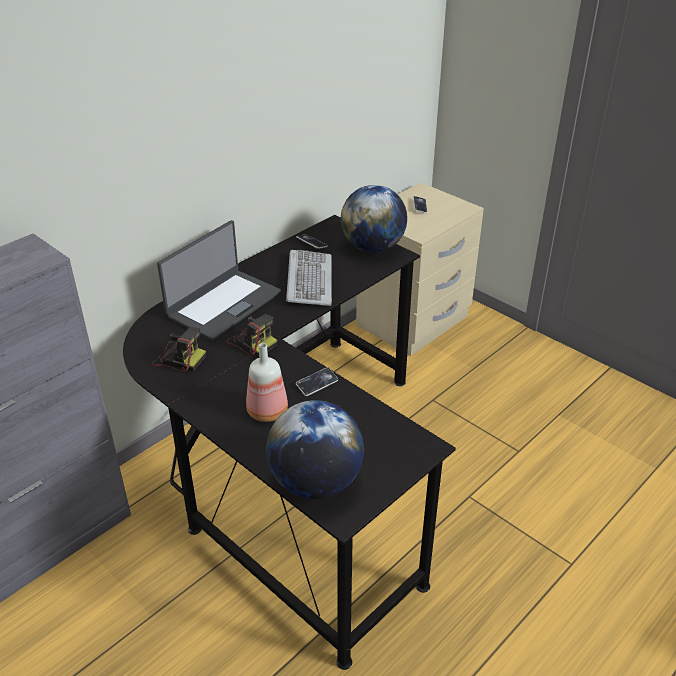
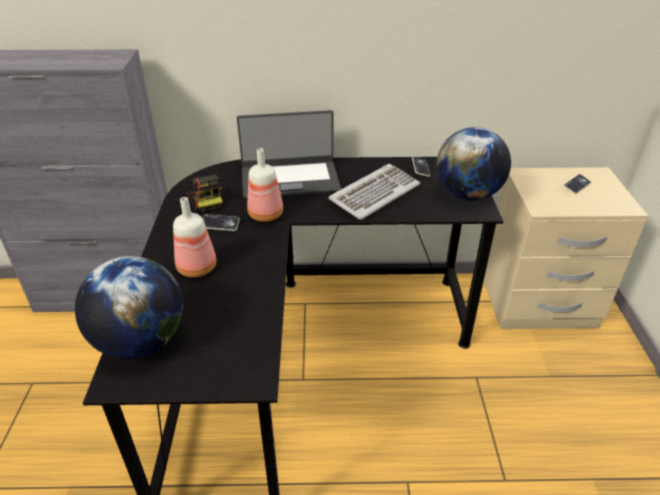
camera: 45 degrees right, 0 degrees up
(252, 342) = (266, 214): camera -> bottle
(317, 384) = (259, 271): phone -> phone (220, 225)

